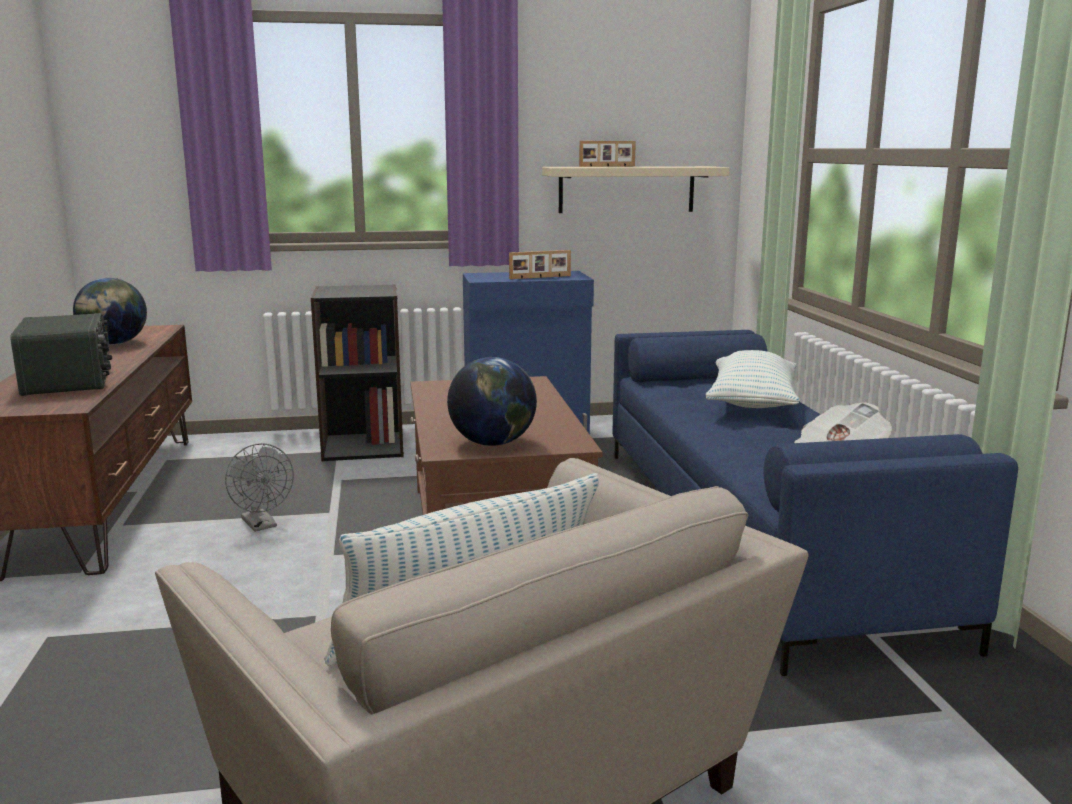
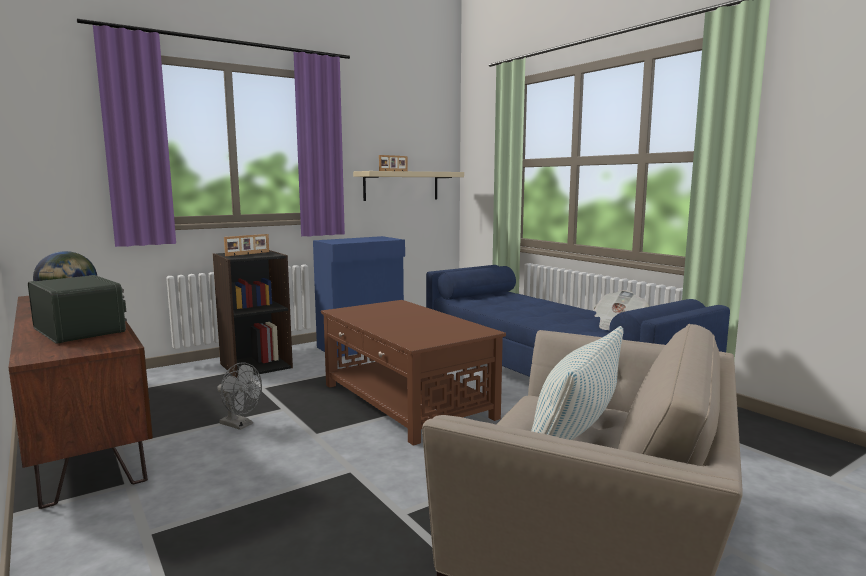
camera: 25 degrees left, 5 degrees down
(493, 443) = (437, 336): globe -> none
(540, 277) = (370, 240): picture frame -> picture frame (248, 254)
(752, 402) = (528, 302): pillow -> none

